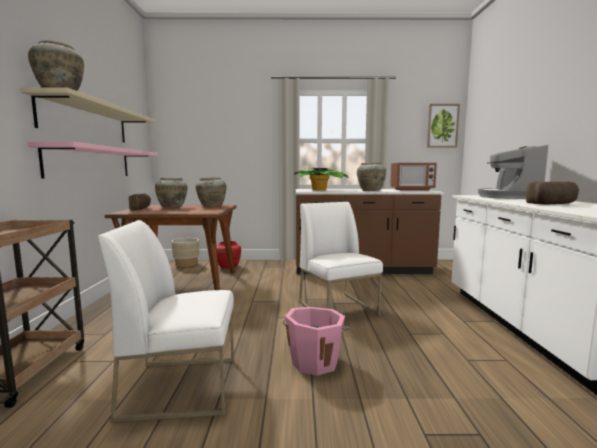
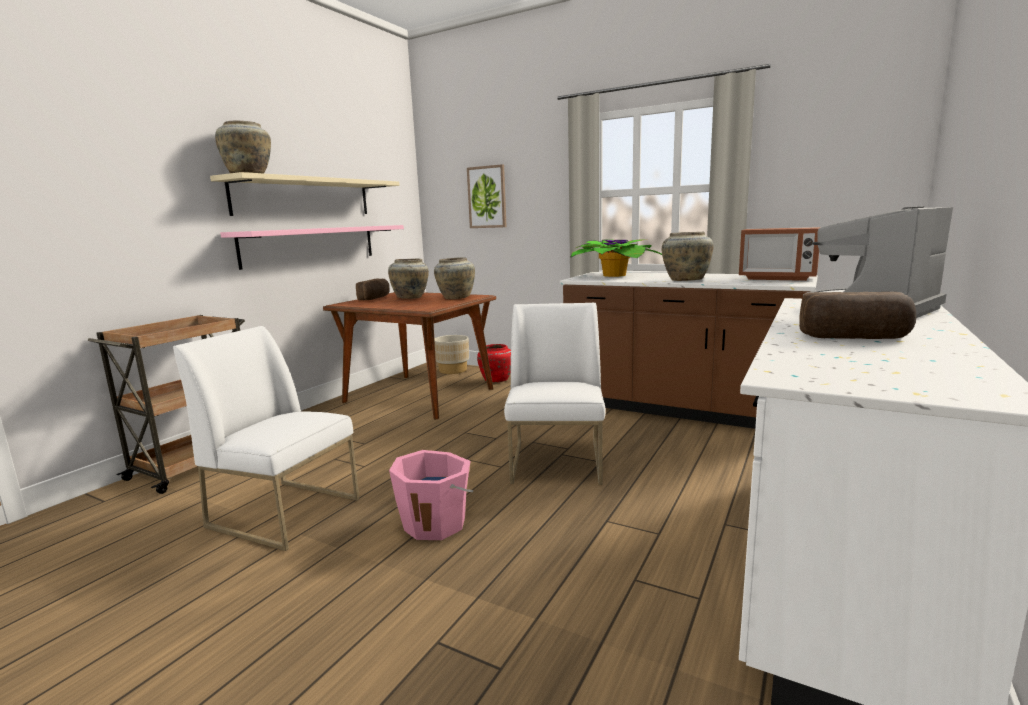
camera: 30 degrees right, 5 degrees up
(442, 126) = (878, 148): picture -> picture (487, 197)

